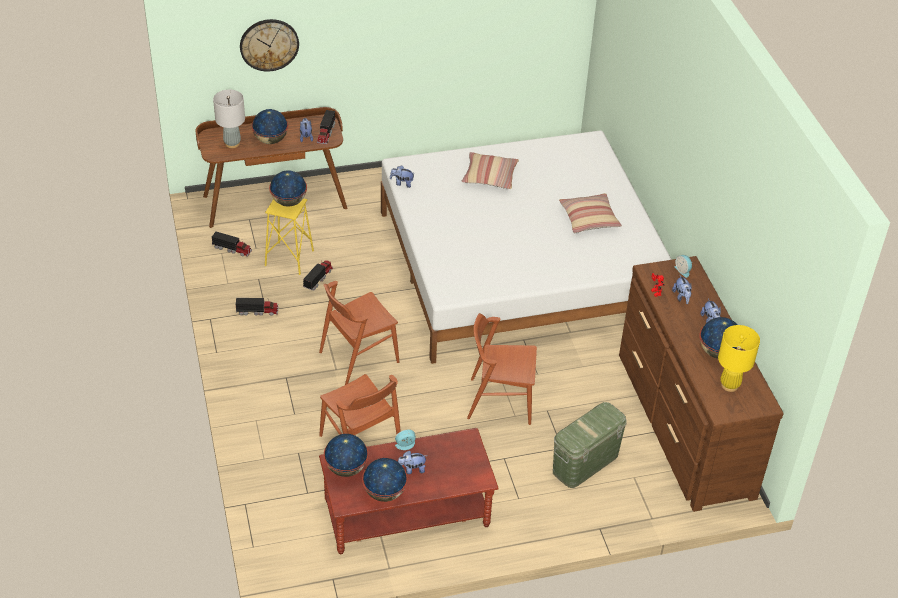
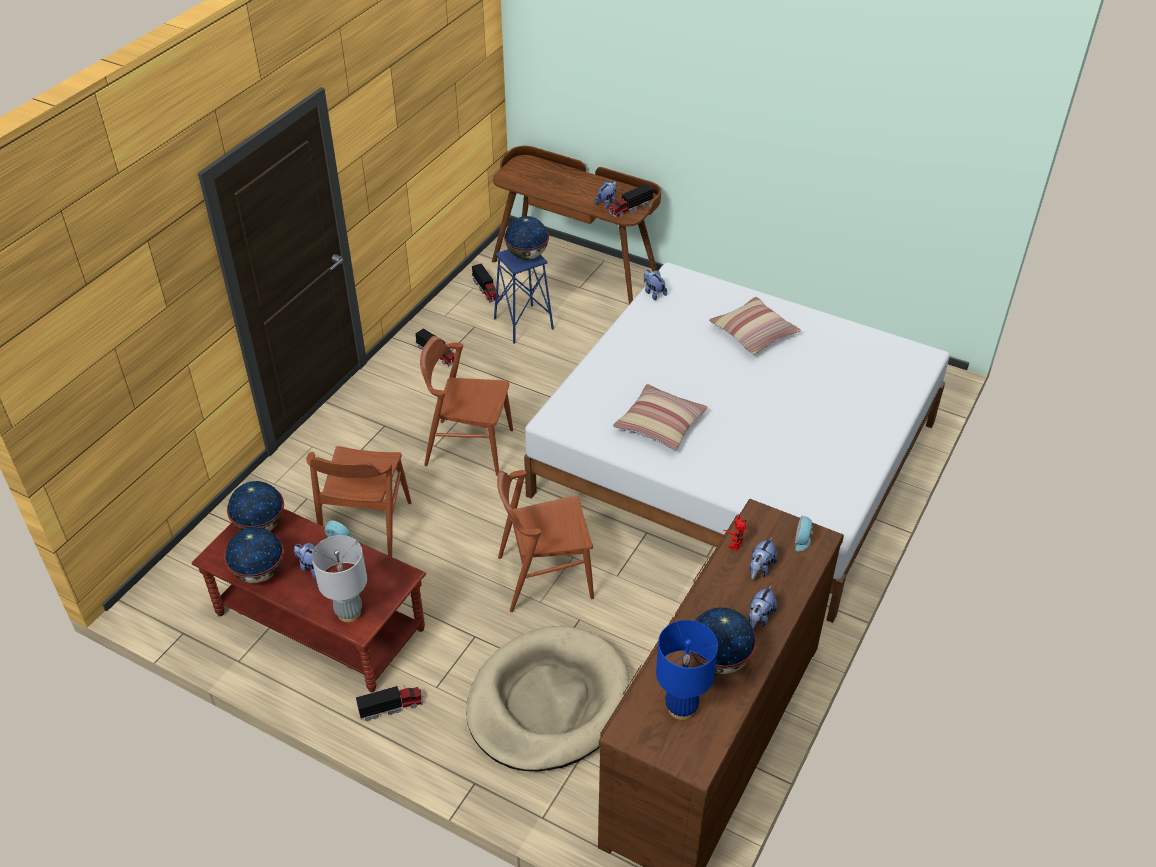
camera: 45 degrees right, 0 degrees up
(232, 144) = (533, 177): grey table lamp -> grey table lamp (349, 613)
(269, 44) = (604, 79): wall clock -> none
(271, 140) = (571, 190): globe -> none
(289, 258) = (523, 324): yellow stool -> blue stool
(318, 278) = (525, 356): toy truck -> toy truck (391, 707)
(500, 401) = (544, 577): brown chair -> brown chair turned 60 degrees counterclockwise
(585, 463) = (548, 703): green storage box -> beige dog bed
(589, 219) = (809, 434): pillow -> pillow (660, 424)
(729, 385) = (681, 708): yellow table lamp -> blue table lamp

